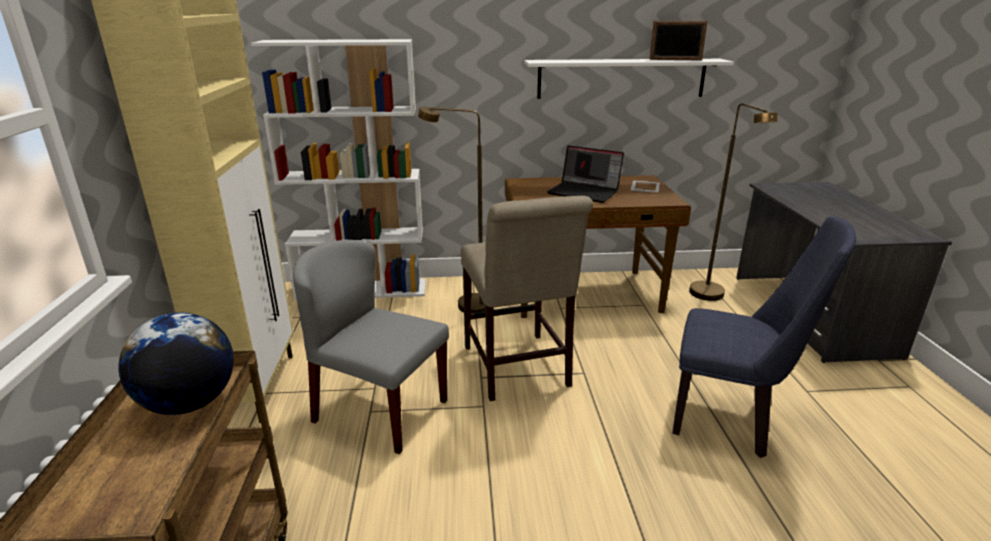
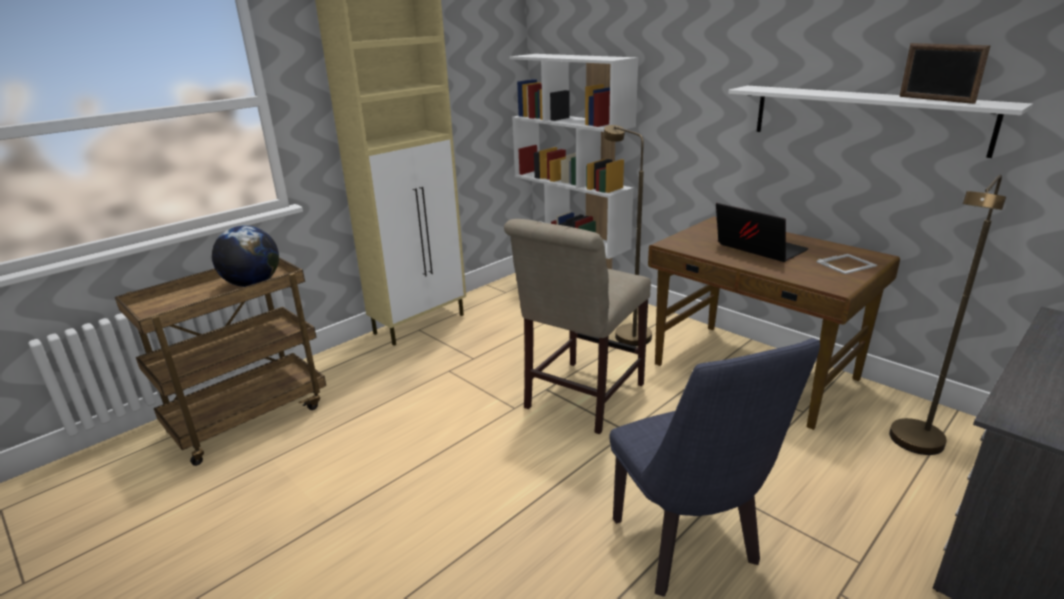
camera: 50 degrees right, 0 degrees up
(380, 410) = (454, 373): grey chair -> none
(585, 192) = (757, 249): laptop -> laptop turned 150 degrees clockwise

